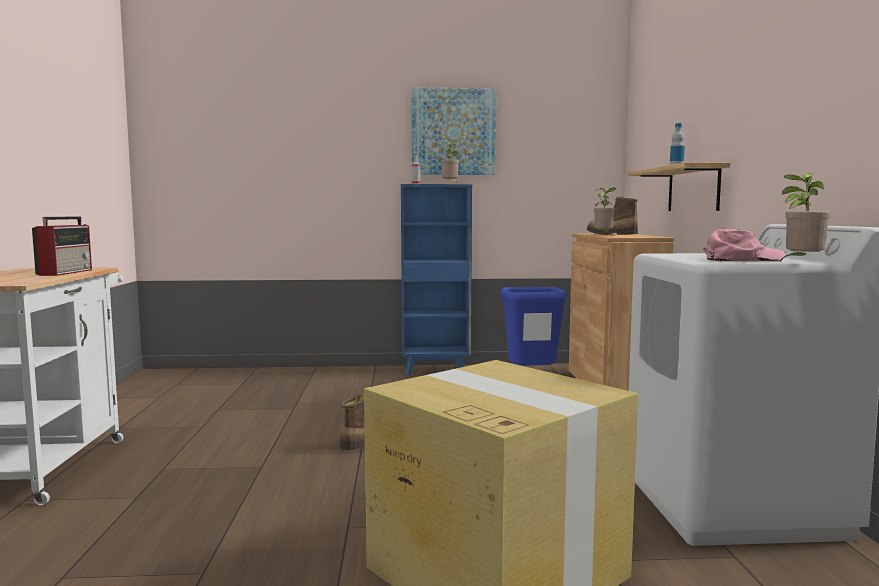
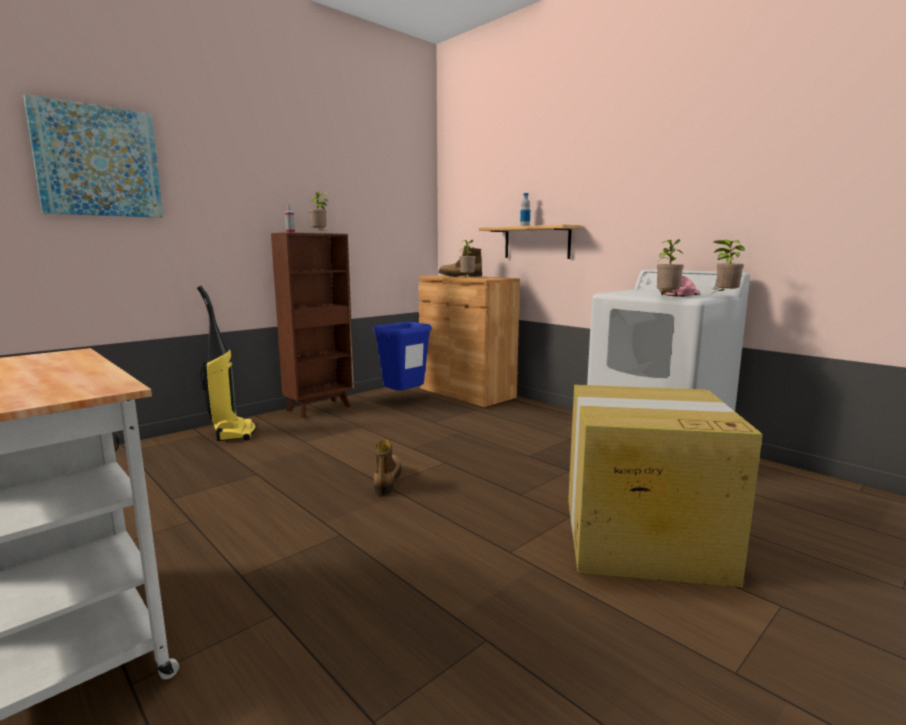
camera: 40 degrees left, 5 degrees up
(66, 272) = (67, 363): radio -> none
(335, 375) = (233, 432): none -> vacuum cleaner
(436, 370) = (320, 408): blue bookcase -> brown bookcase
(453, 132) = (312, 182): picture -> picture (98, 161)
(683, 260) = (667, 297): none -> potted plant

